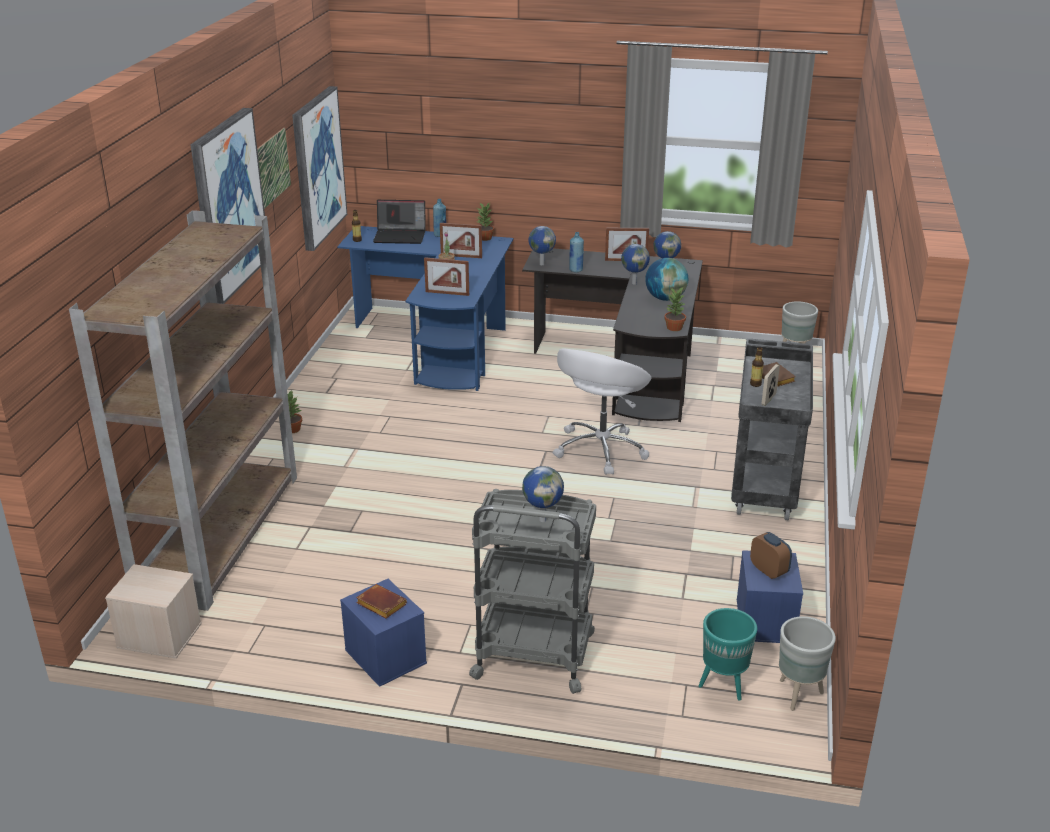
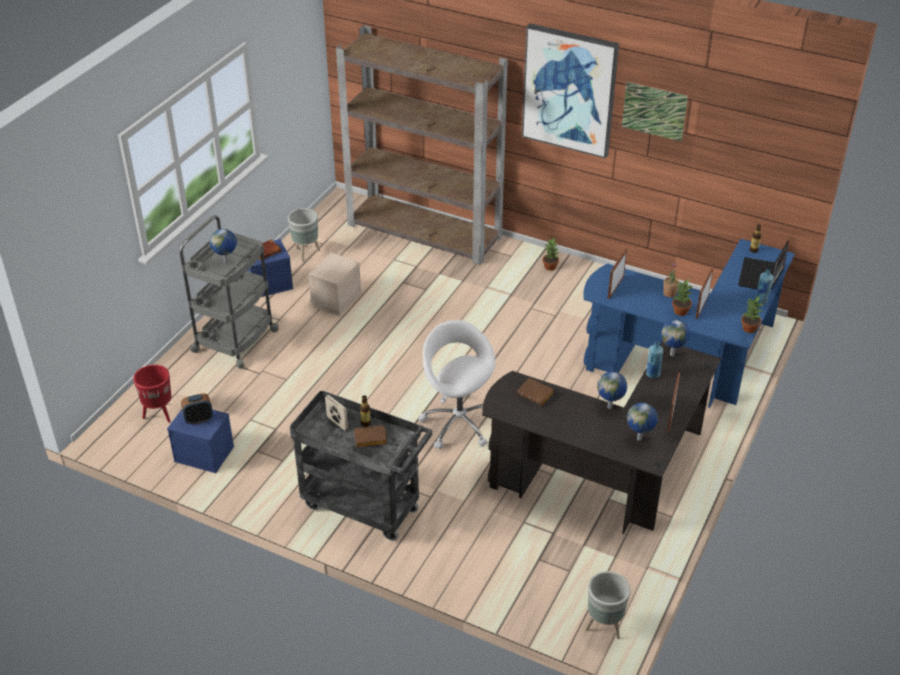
camera: 105 degrees right, 10 degrees up
(158, 636) = (333, 208): beige storage box -> beige storage box (336, 299)
(317, 167) = (748, 164): picture -> none
(640, 314) = (536, 394): none -> brown book
(665, 298) = (567, 420): globe -> none
(674, 328) = (500, 409): potted plant -> potted plant (680, 311)
(722, 685) = (160, 414): turquoise planter -> red planter
(799, 695) = (129, 446): grey planter -> grey planter (305, 253)

